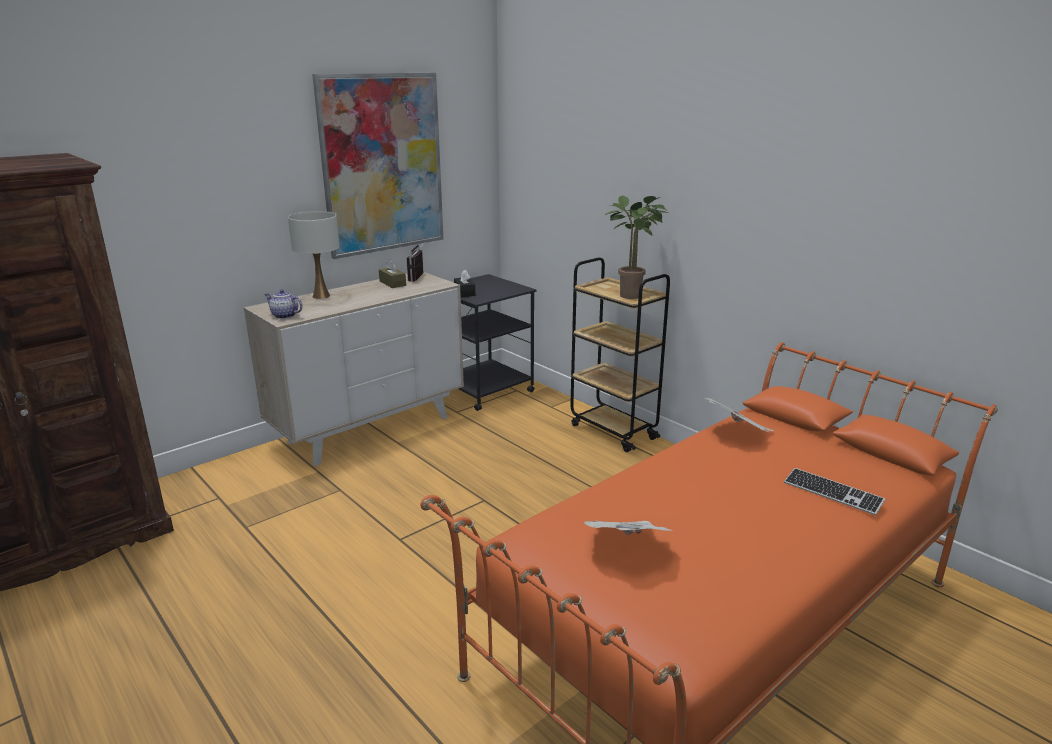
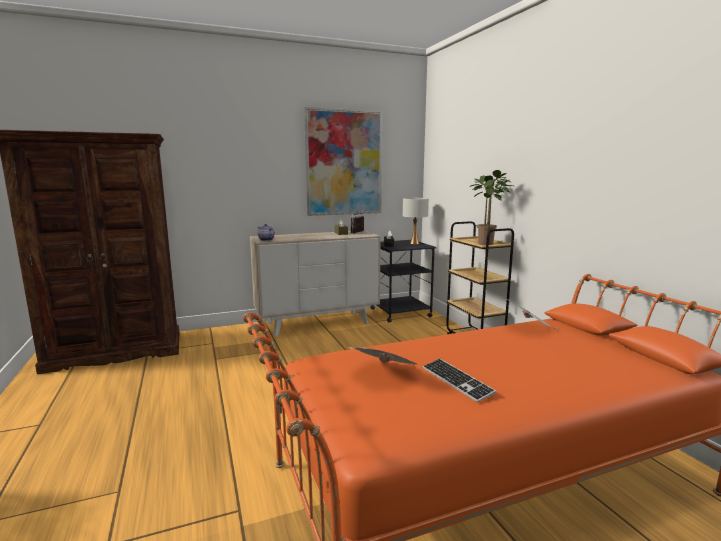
camera: 20 degrees right, 10 degrees down
(321, 296) = (295, 235): white table lamp -> white table lamp (414, 243)
(832, 493) = (585, 371): keyboard -> keyboard (456, 381)

